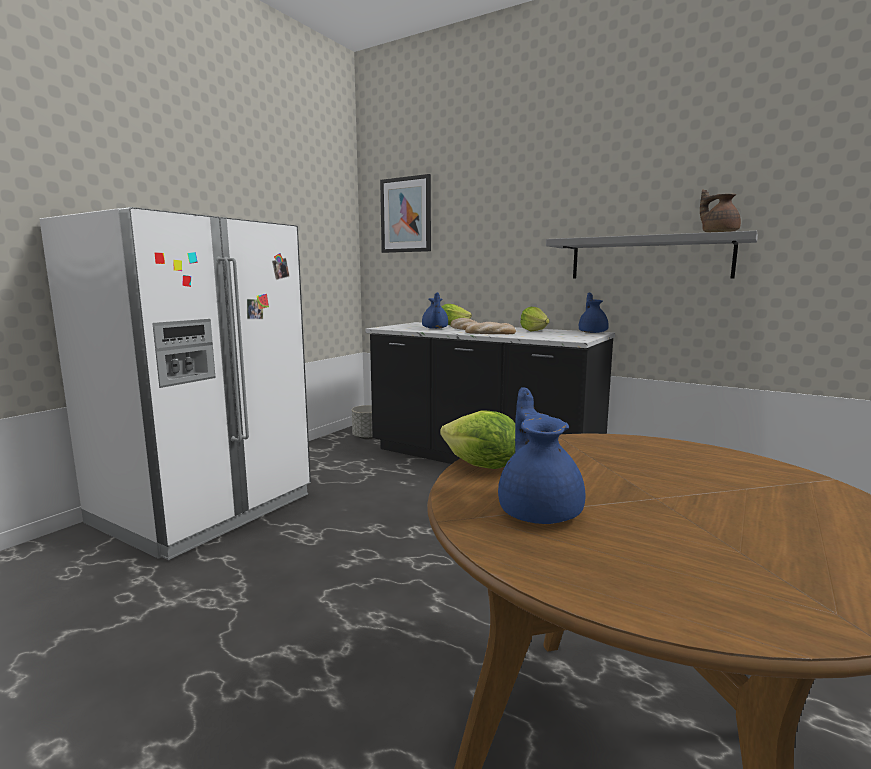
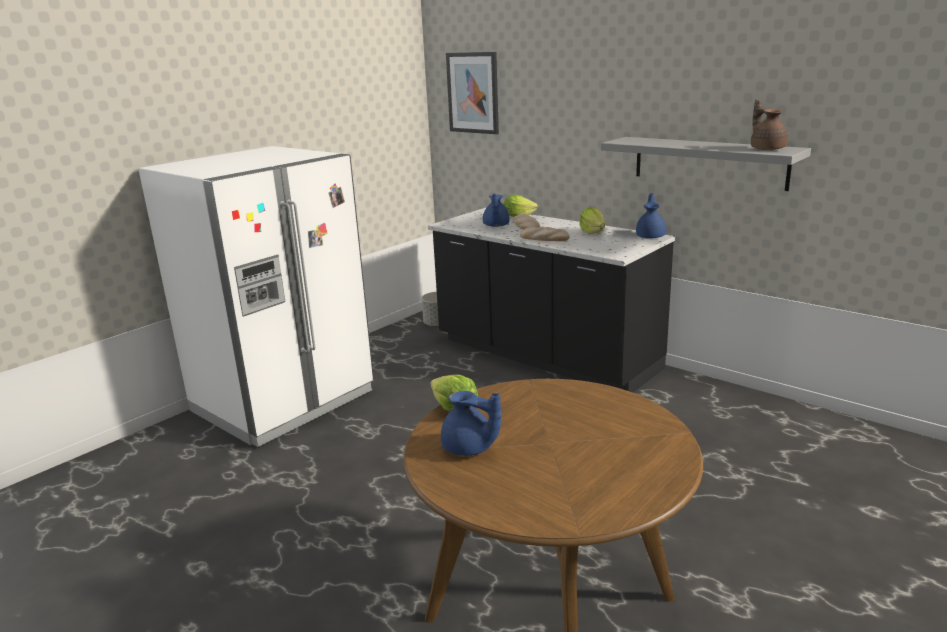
camera: 10 degrees right, 10 degrees up
(539, 510) = (469, 449): blue teapot -> blue teapot turned 120 degrees clockwise

